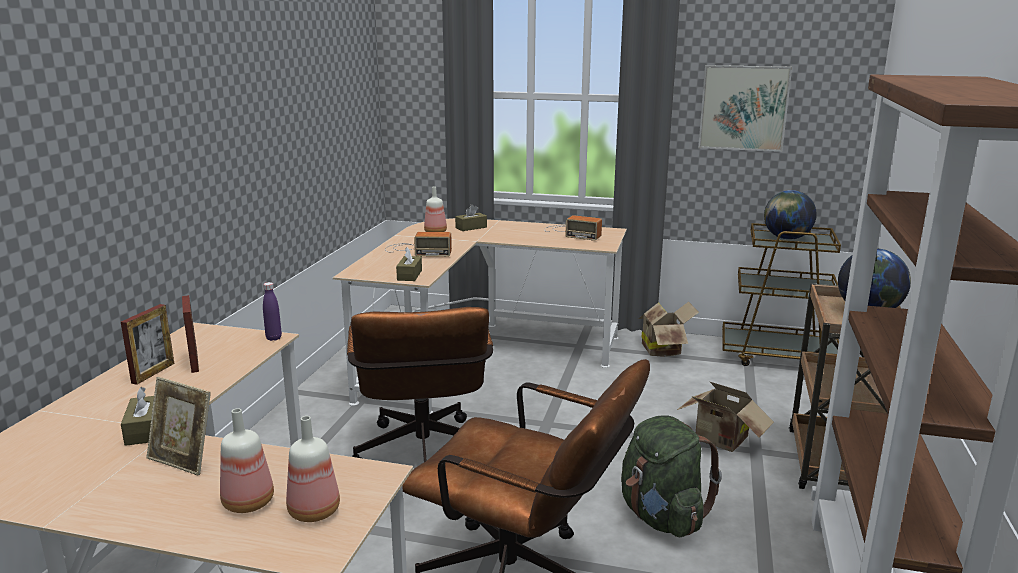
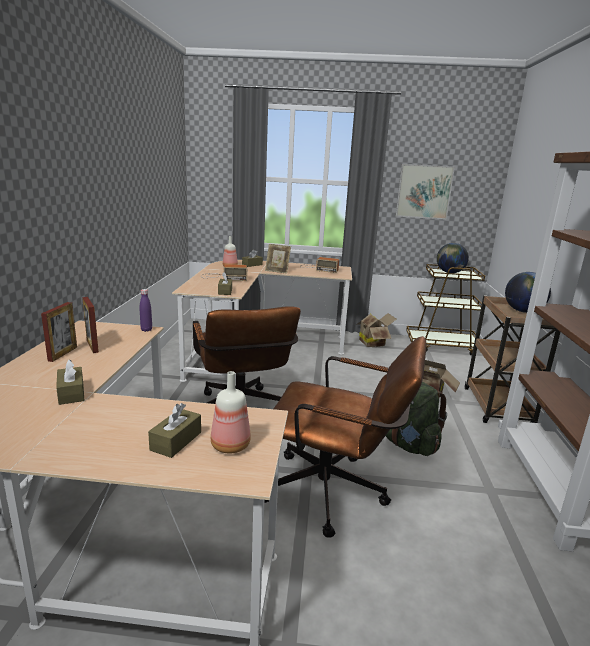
camera: 10 degrees left, 0 degrees up
(183, 460) = (111, 413): picture frame -> picture frame (277, 271)
(248, 502) = (176, 441): bottle -> brown tissue box

